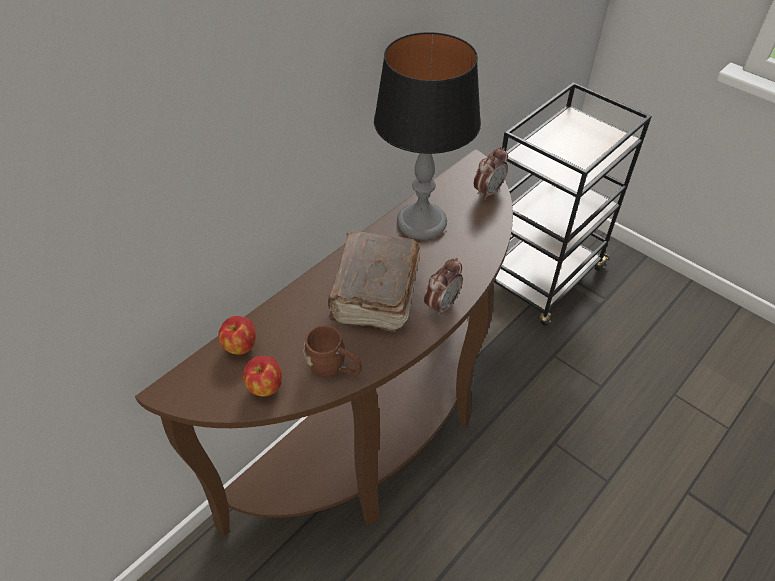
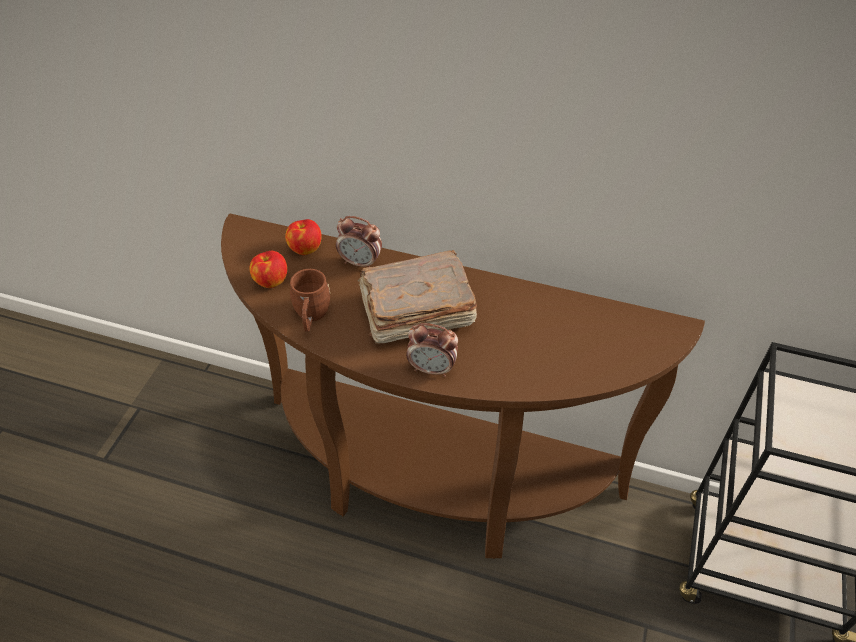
camera: 65 degrees right, 0 degrees up
(422, 223) = (540, 314): table lamp -> none
(488, 191) = (636, 355): alarm clock -> alarm clock (360, 262)

